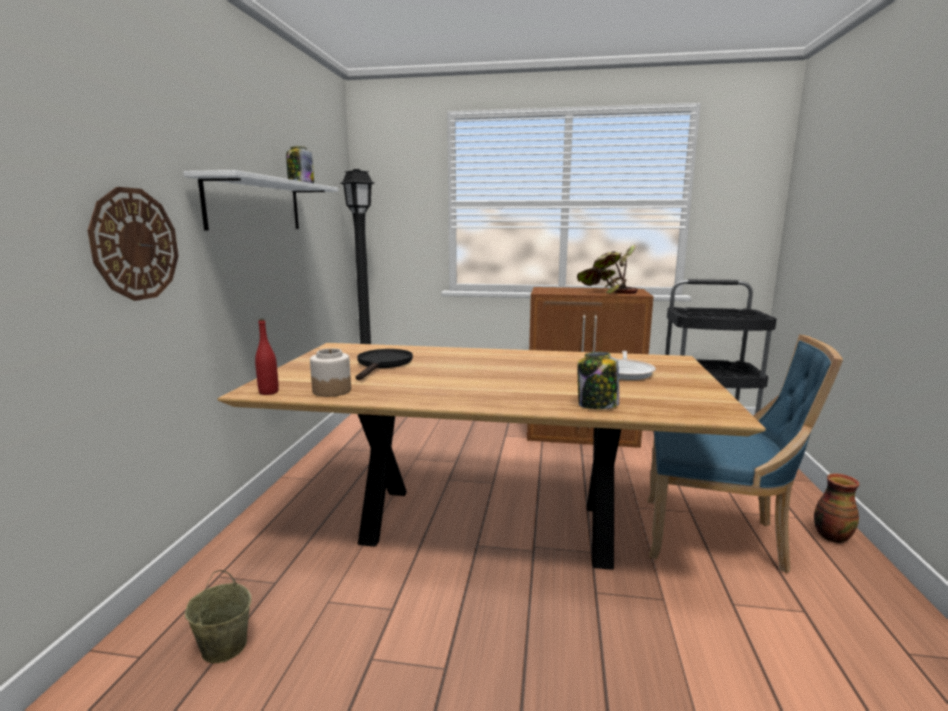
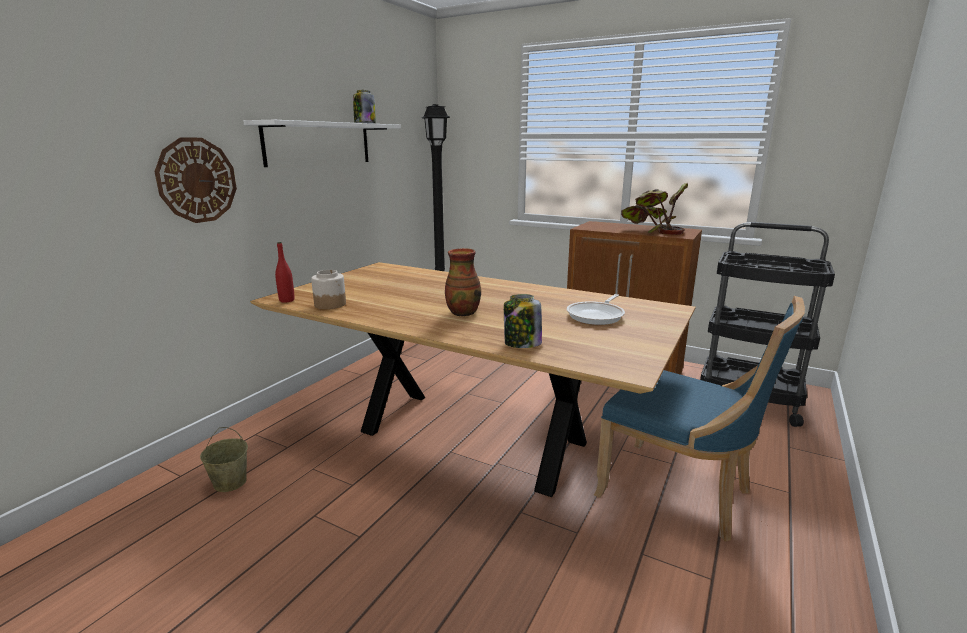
camera: 20 degrees right, 5 degrees up
(383, 364) = (396, 286): black frying pan -> none
(831, 536) = (813, 519): vase -> vase (463, 312)

